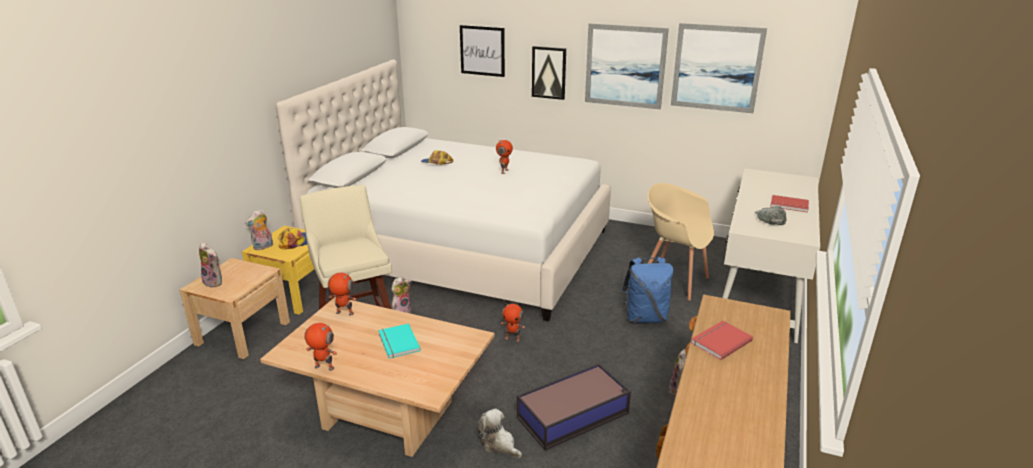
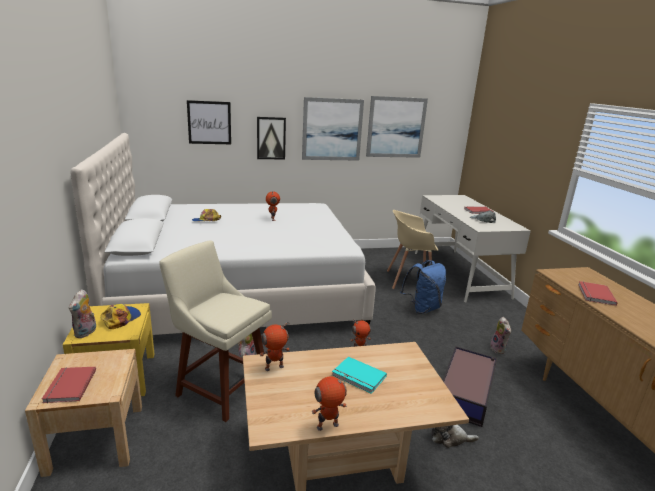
camera: 35 degrees left, 5 degrees down
(215, 282) = (68, 386): plush toy -> red book

